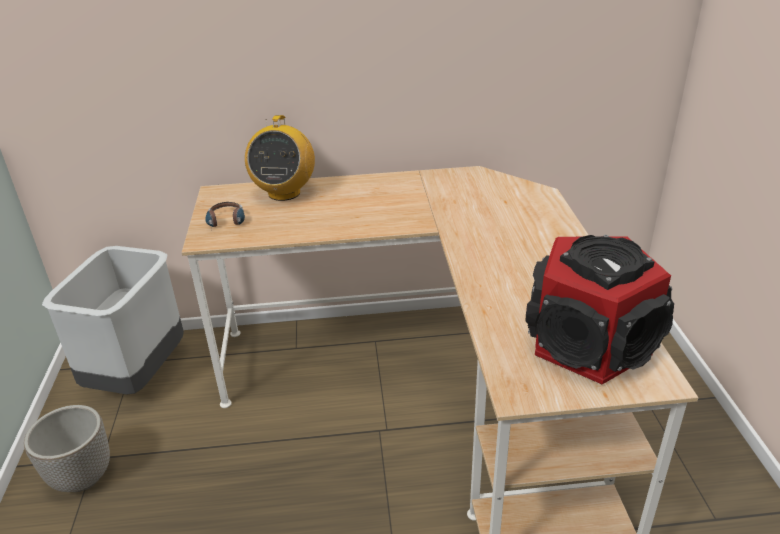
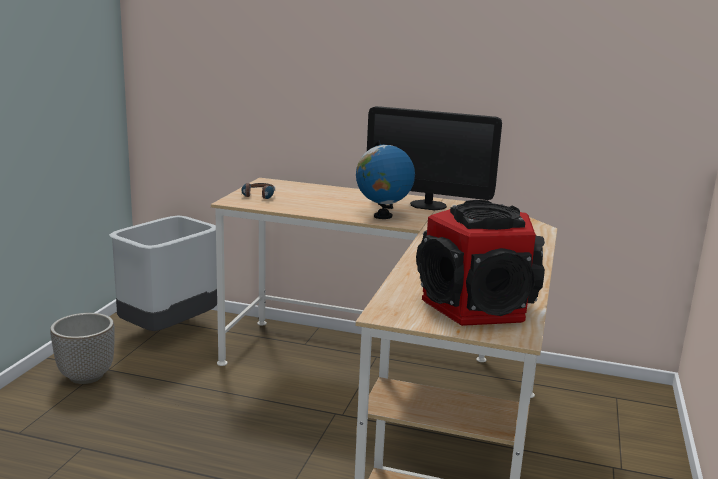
camera: 20 degrees right, 15 degrees down
(284, 193) = (318, 190): radio -> none
(384, 219) = (382, 216): none -> globe
(414, 186) = (428, 205): none -> monitor

